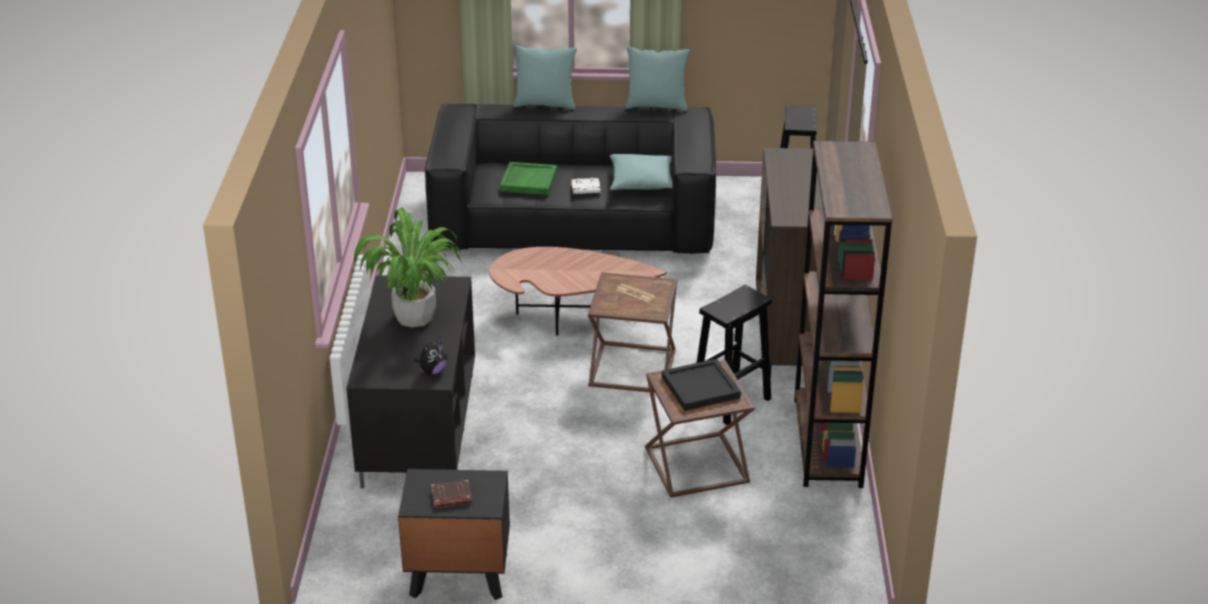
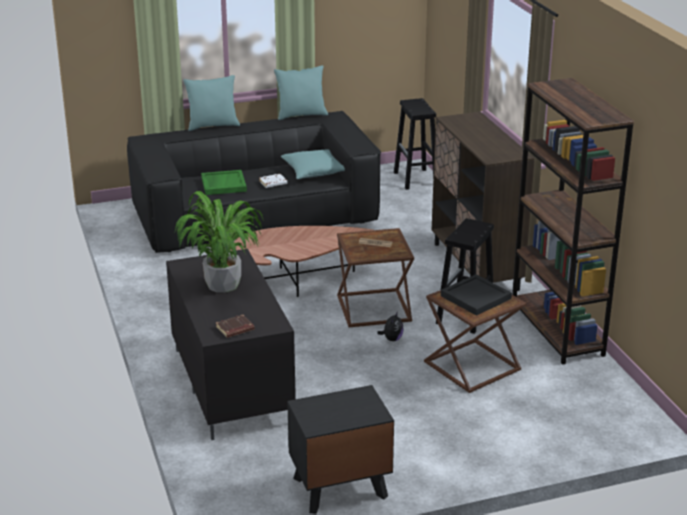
camera: 20 degrees left, 5 degrees down
(433, 371) = (268, 320): plush toy -> plush toy (392, 339)
(451, 497) = (341, 414): brown book -> brown book (235, 329)

